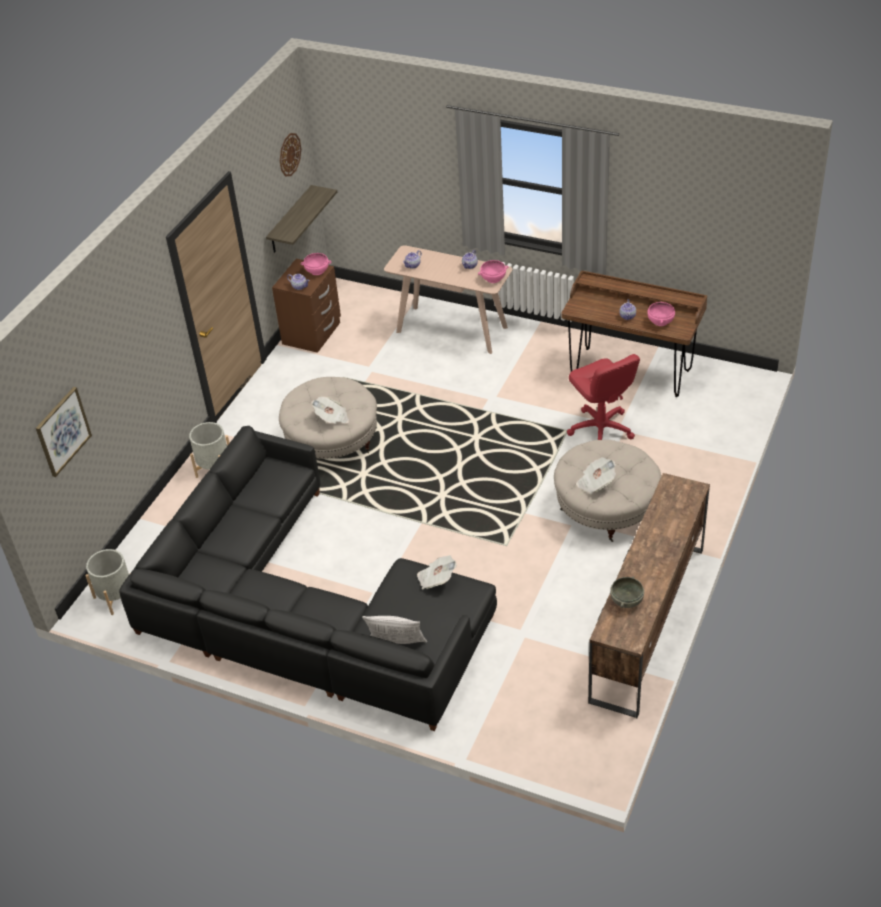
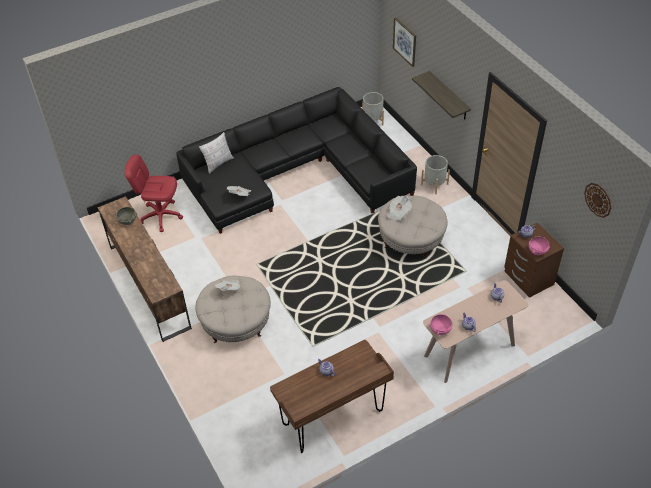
camera: 125 degrees right, 5 degrees up
(290, 220) = (577, 229): shelf -> shelf (449, 96)
(601, 429) = (297, 363): red office chair -> red office chair (161, 216)
(660, 321) = (303, 385): pink bowl -> none

